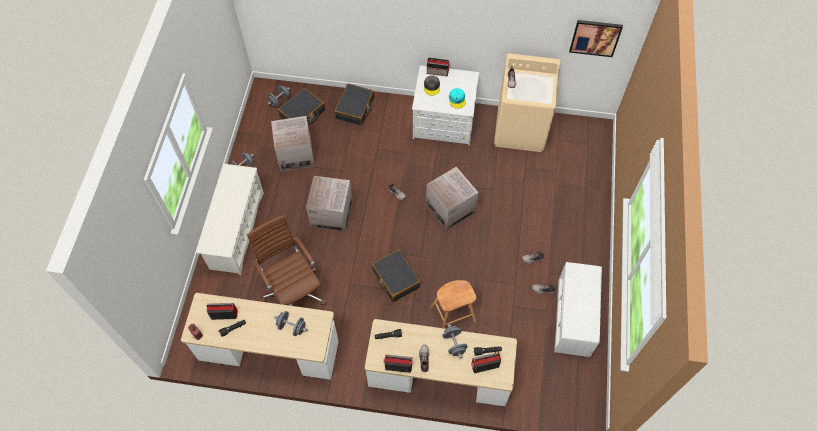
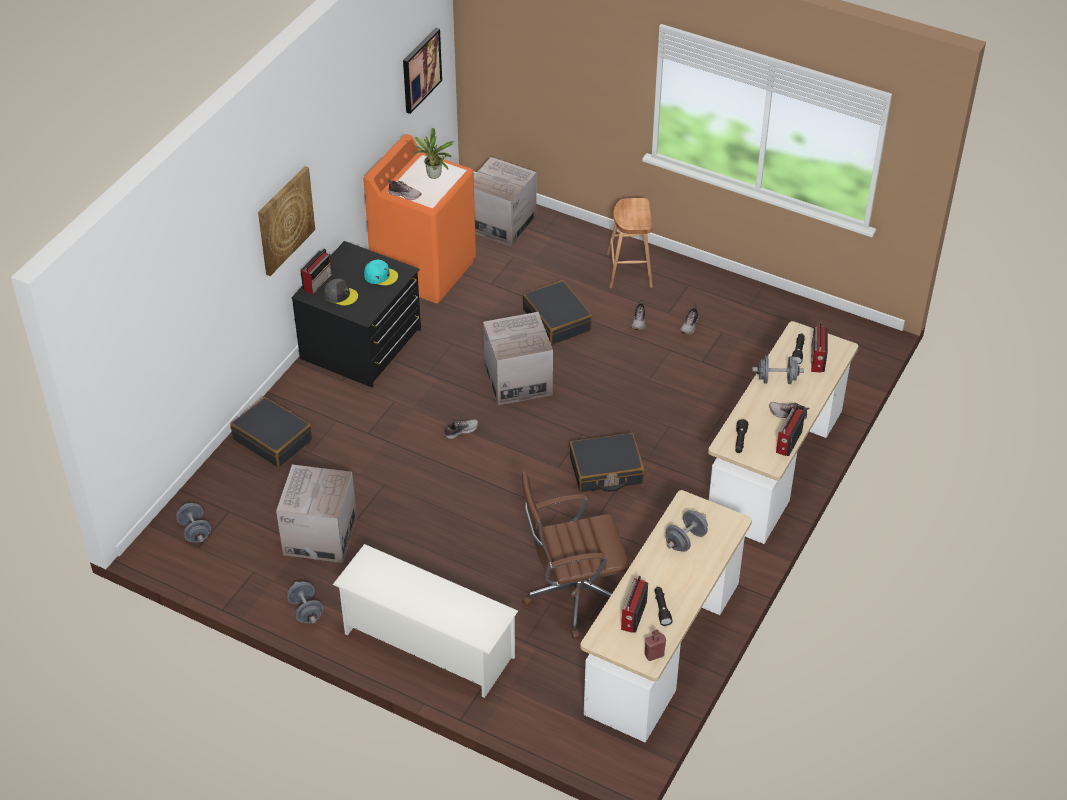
camera: 70 degrees left, 15 degrees down
(302, 114) = (242, 507): black suitcase -> black suitcase (557, 320)
(331, 214) = (458, 516): cardboard box -> cardboard box (501, 223)
(426, 25) = (285, 220): none -> picture
(444, 122) = (362, 345): white dresser -> black dresser
(452, 315) = (689, 426): brown stool -> brown stool (629, 270)
(520, 129) = (424, 269): beige washing machine -> orange washing machine
(536, 89) = (434, 176): none -> potted plant
(574, 318) = (743, 310): white bench -> none

